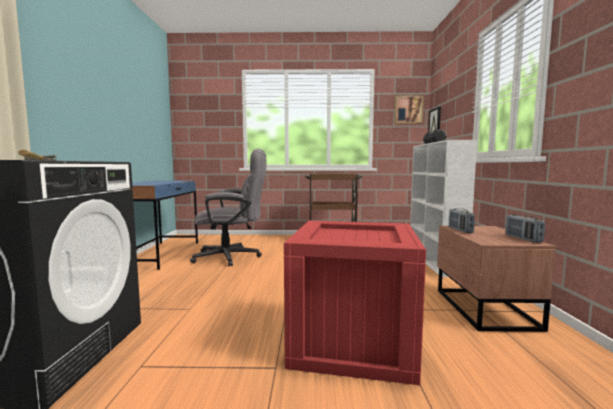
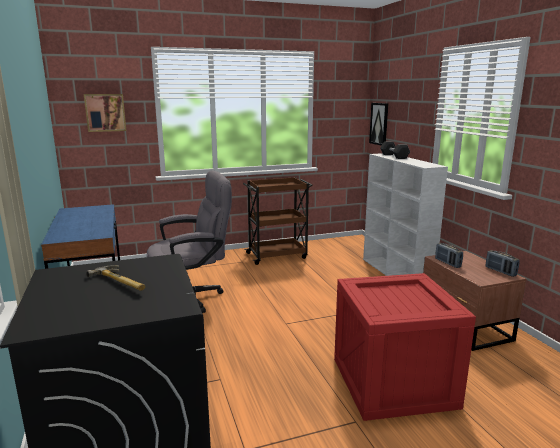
camera: 20 degrees left, 10 degrees up
(408, 109) = (349, 99): picture -> picture (105, 112)

